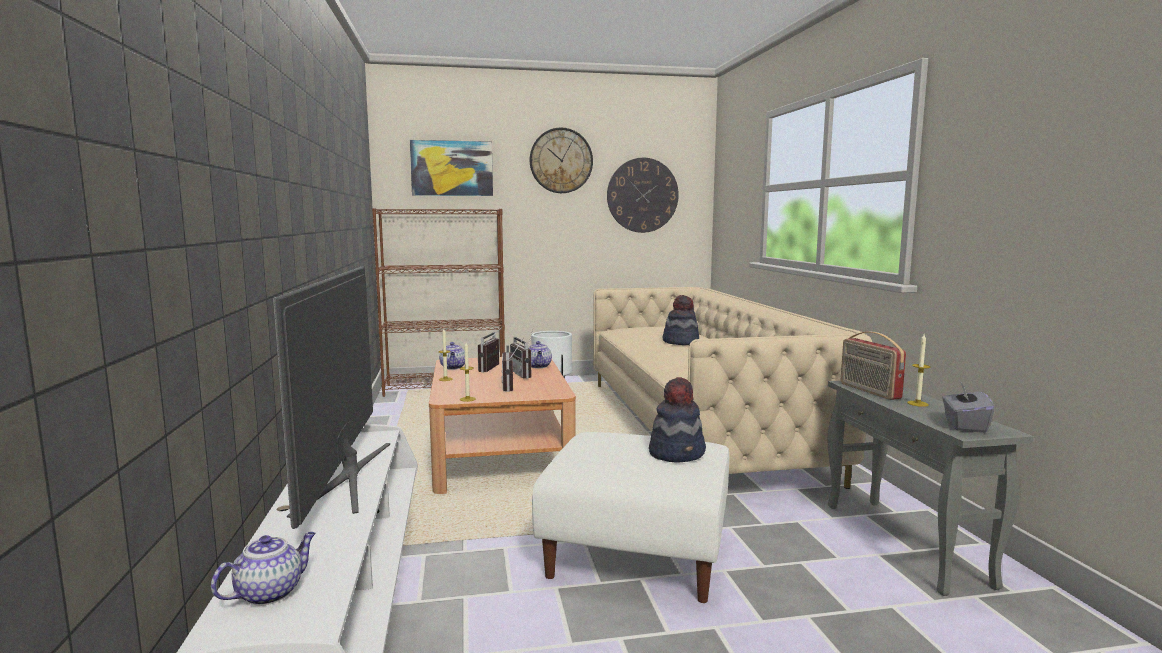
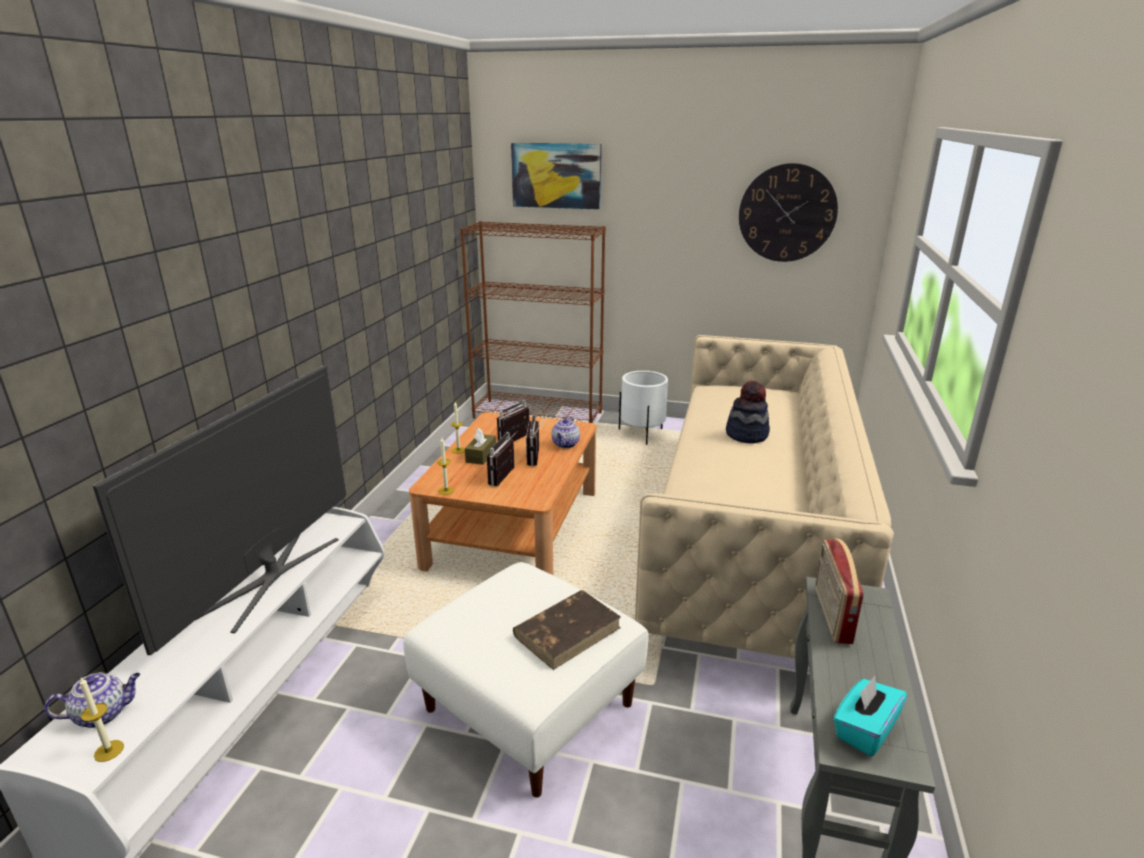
camera: 25 degrees right, 15 degrees up
(453, 367) = (484, 430): teapot -> none
(471, 379) = (481, 455): none -> brown tissue box
(561, 160) = (683, 167): wall clock -> none
(677, 453) = (568, 631): hat -> brown book
(917, 403) = (863, 661): candle -> candle (109, 751)
(964, 425) = (864, 730): grey tissue box -> turquoise tissue box

